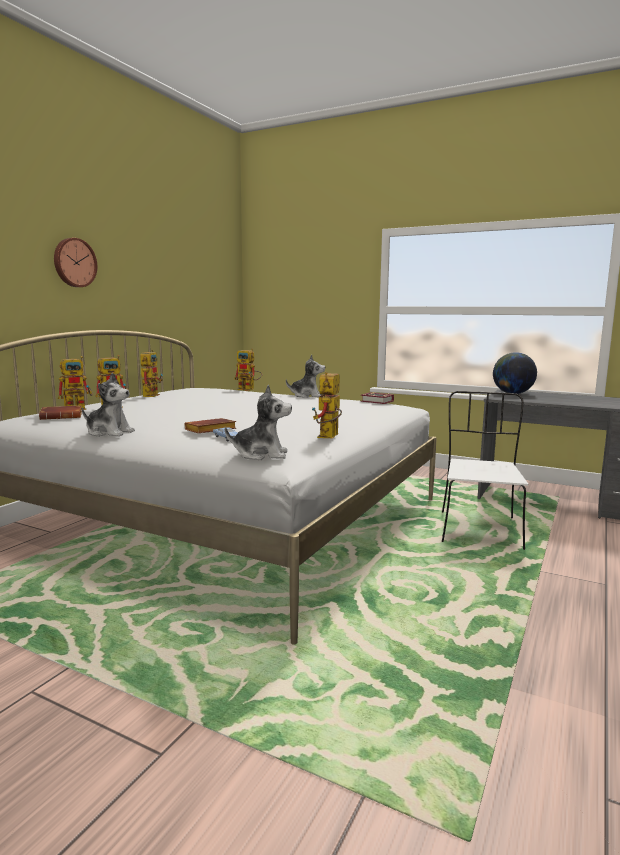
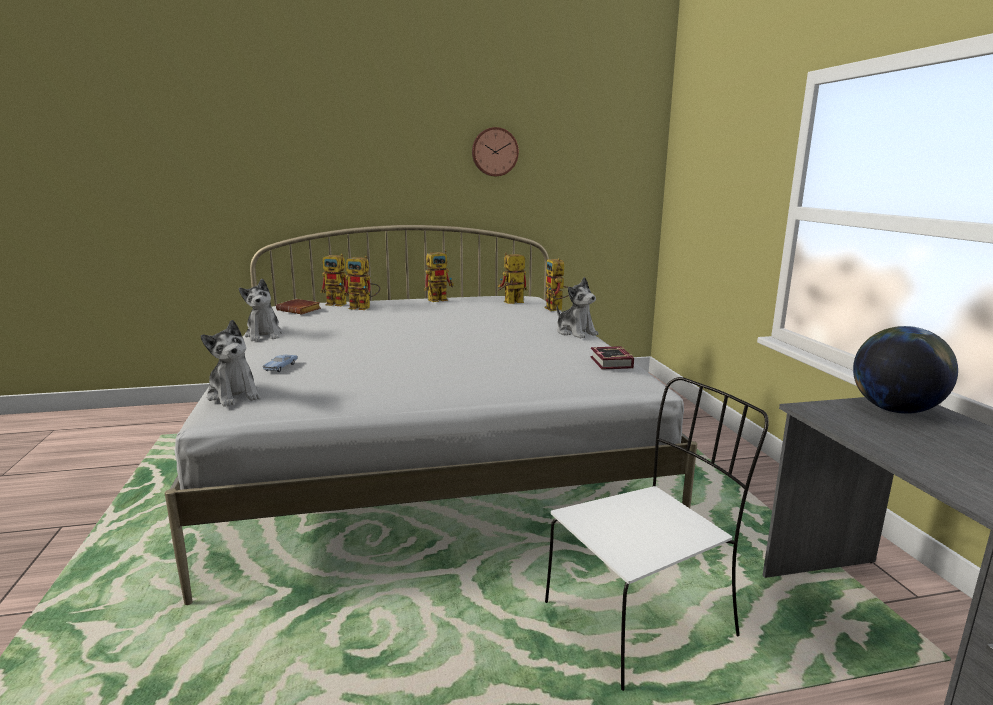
camera: 50 degrees right, 5 degrees up
(74, 262) = (389, 155): wall clock -> wall clock (494, 152)
(210, 431) = (304, 355): brown book -> none
(329, 437) = (346, 396): toy robot -> toy robot (510, 303)

